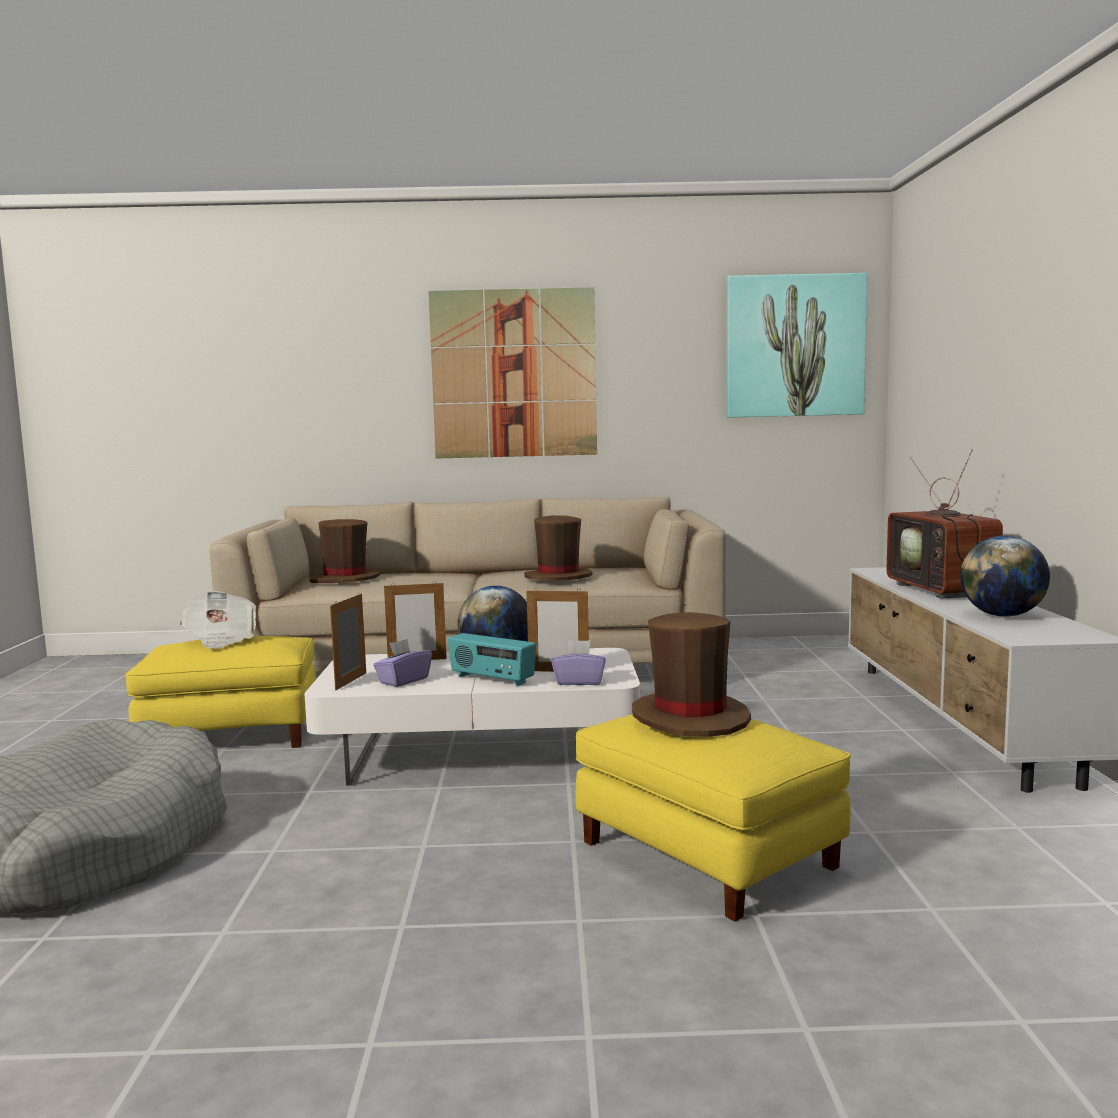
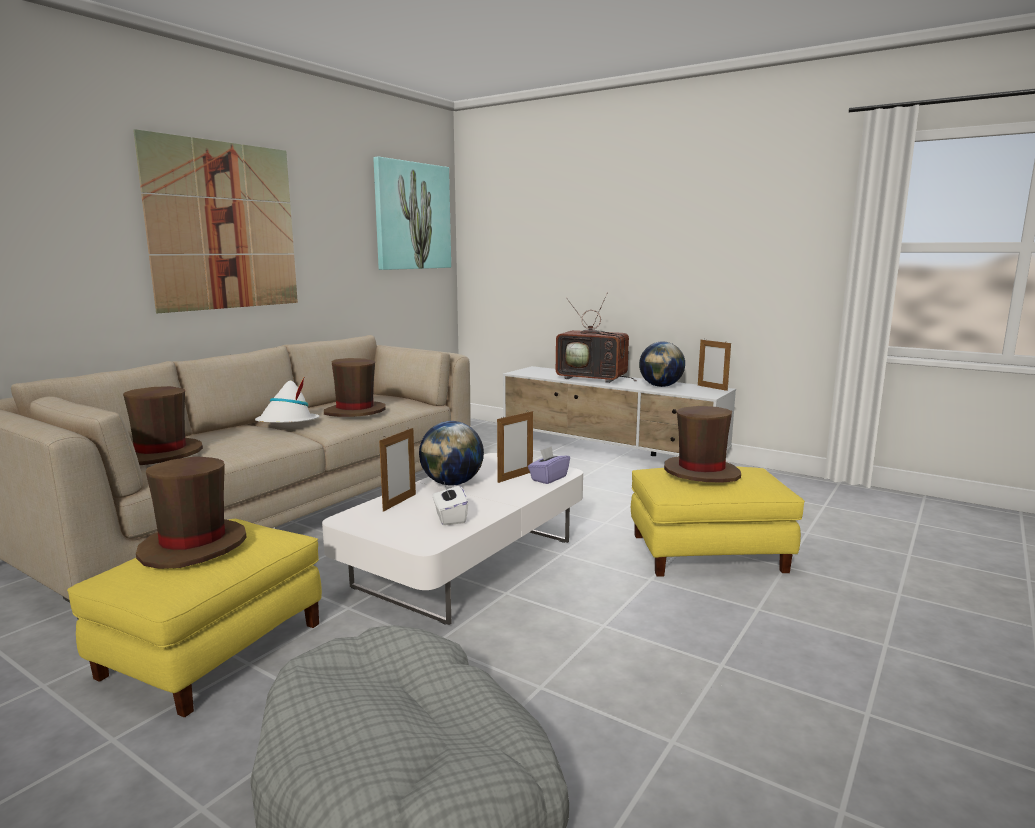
camera: 55 degrees left, 5 degrees up
(220, 640) = (194, 546): newspaper -> brown hat
(351, 681) = (415, 533): picture frame -> picture frame (712, 388)
(403, 680) = (450, 518): purple tissue box -> white tissue box
(482, 576) = (287, 423): none -> white hat
(491, 679) = (500, 495): radio -> none

